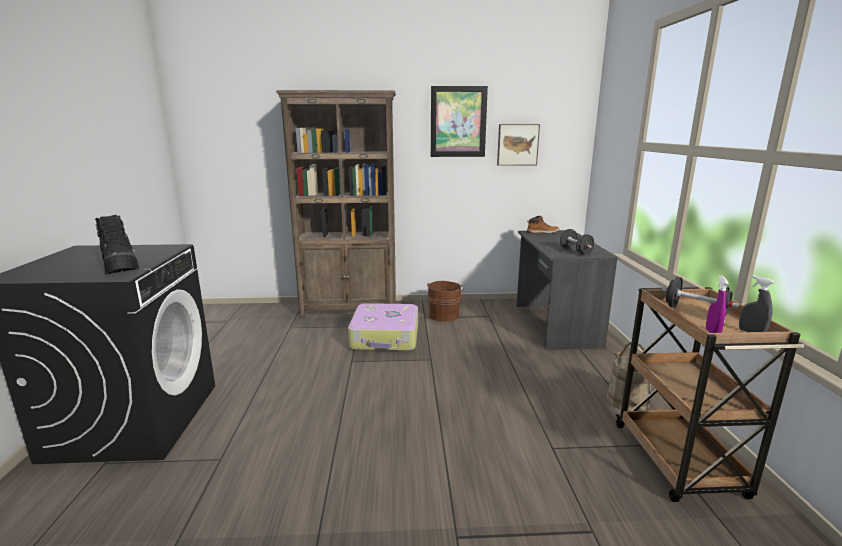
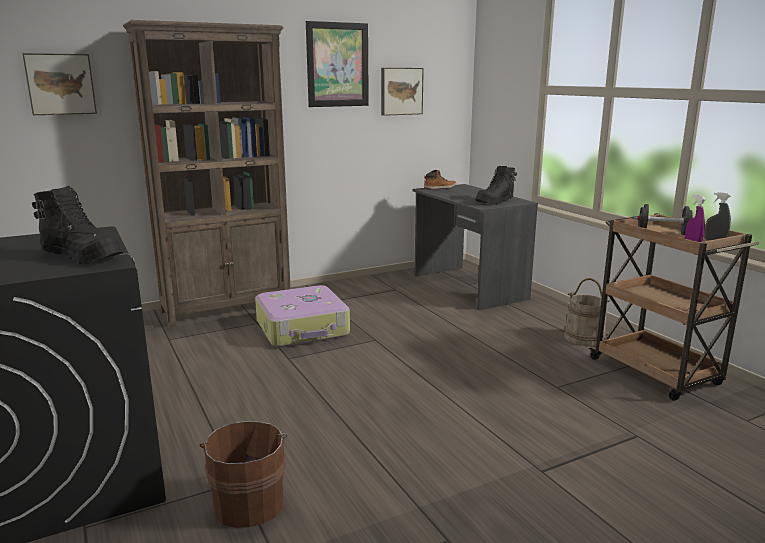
camera: 25 degrees left, 0 degrees up
(245, 137) = (60, 84): none -> picture
(444, 315) = (347, 296): brown bucket -> brown bucket (249, 502)
(575, 251) = (495, 201): black dumbbell -> black boot

